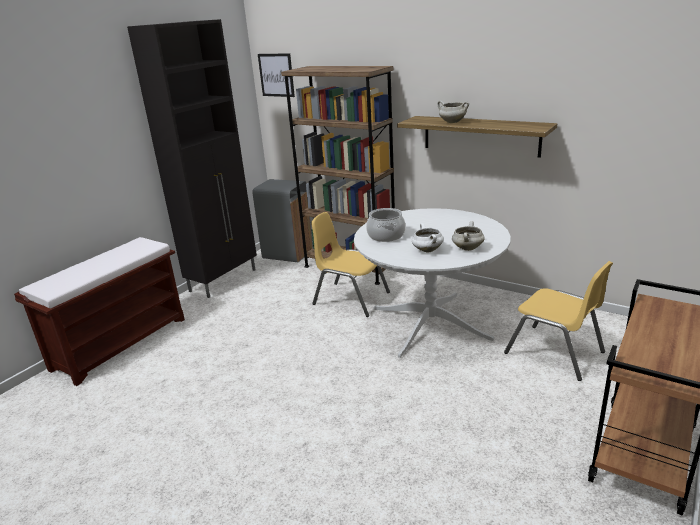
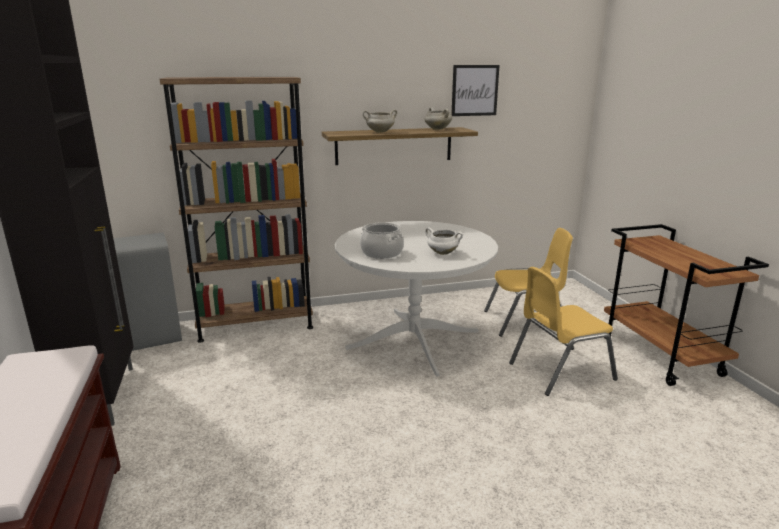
camera: 50 degrees left, 5 degrees down
(276, 75) = (104, 91): picture -> picture (474, 90)
(350, 298) = (307, 350): yellow chair -> yellow chair (560, 371)
(467, 248) = (467, 243): white cooking pot -> white cooking pot (437, 129)

